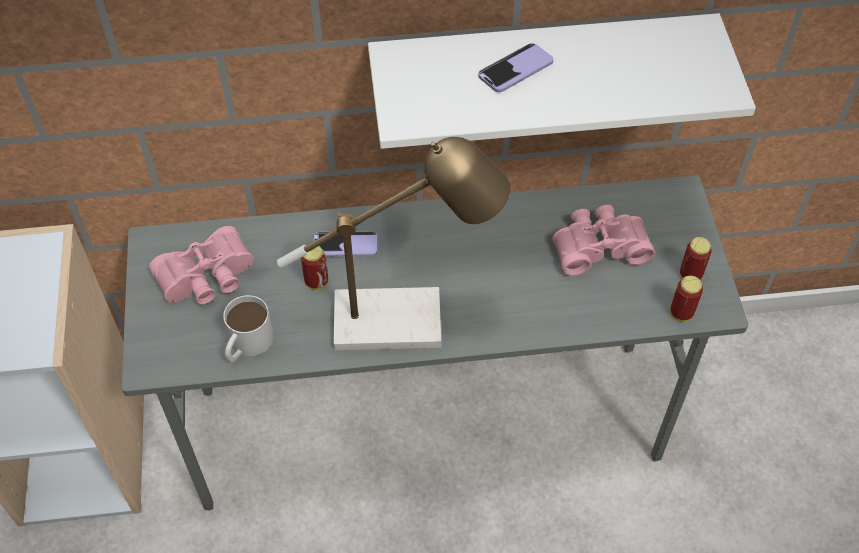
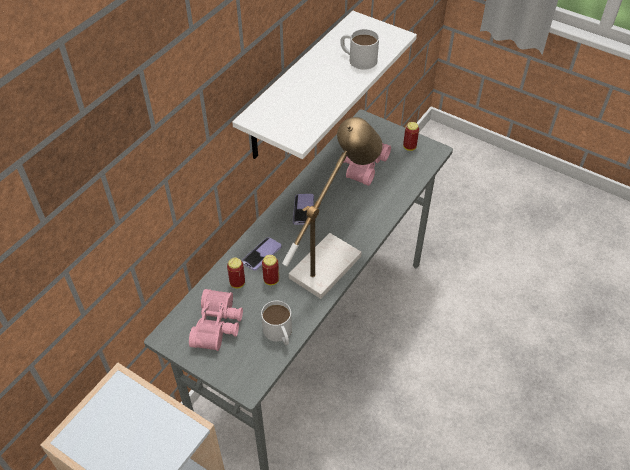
camera: 50 degrees left, 5 degrees down
(515, 69) = (312, 85): phone -> phone (303, 210)
(623, 80) = (358, 58): none -> white mug
(681, 313) = (426, 163): can -> can (237, 283)

